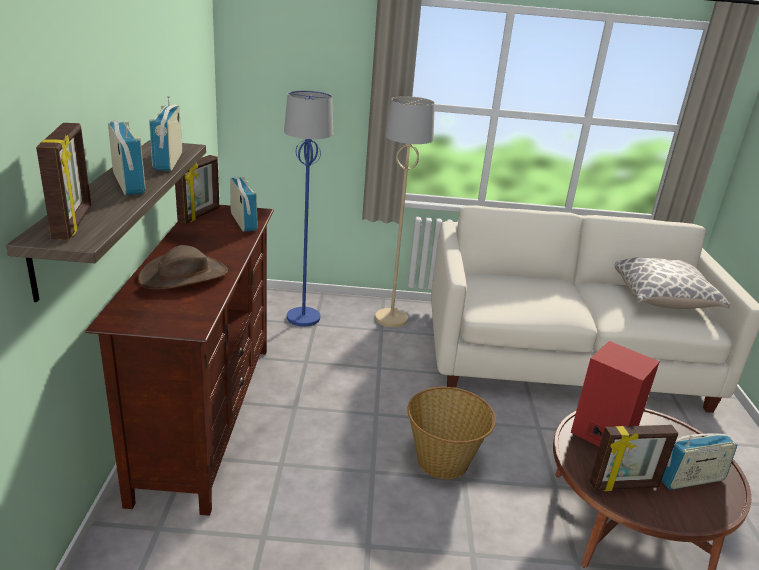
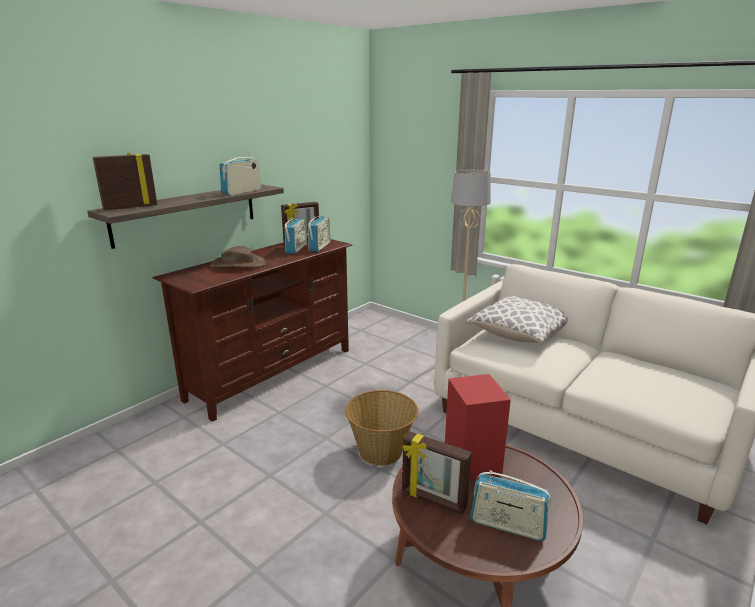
camera: 40 degrees right, 5 degrees down
(74, 223) = (130, 207): picture frame -> picture frame turned 150 degrees counterclockwise
(128, 183) = (196, 197): radio -> radio (296, 249)
(303, 317) = (397, 338): blue floor lamp -> none
(662, 300) = (671, 382): pillow -> pillow (517, 334)

